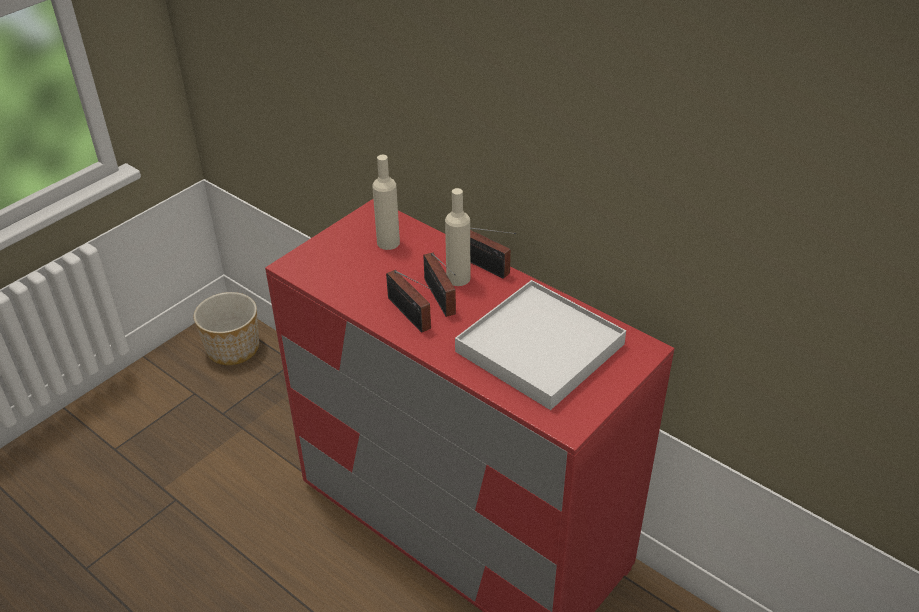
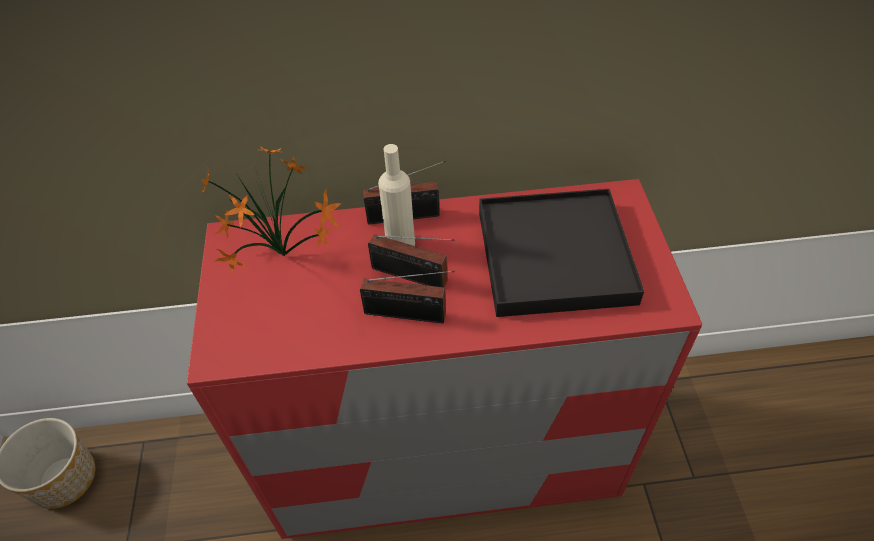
camera: 45 degrees left, 10 degrees up
(388, 242) = (286, 258): beige bottle -> potted plant
(540, 348) = (555, 256): white tray -> black tray

